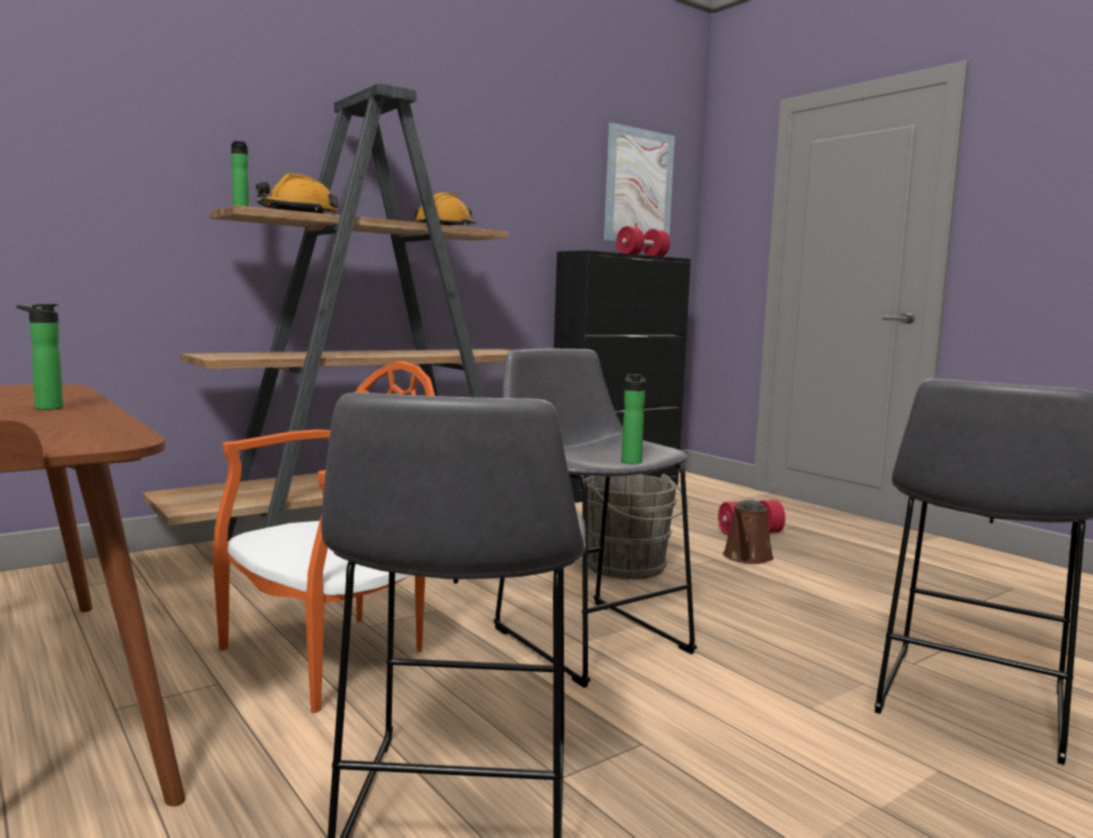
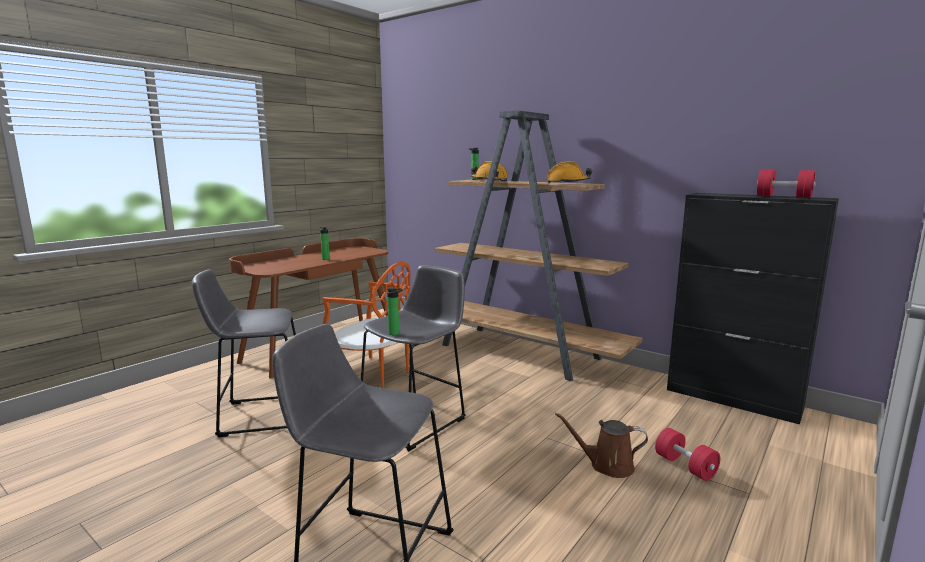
camera: 75 degrees right, 5 degrees up
(628, 568) = (535, 422): grey bucket -> none
(638, 187) = (816, 126): picture -> none

